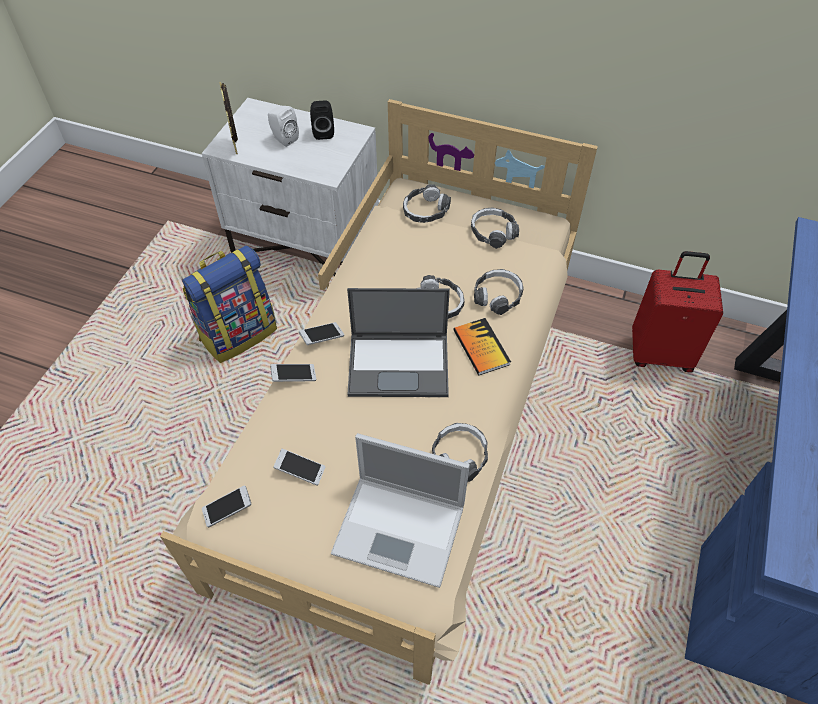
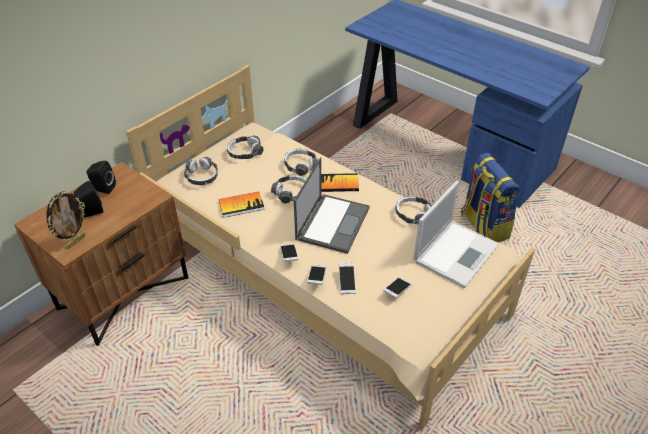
camera: 70 degrees left, 10 degrees down
(228, 509) = (414, 336): phone -> phone (347, 281)
(236, 146) = (75, 242): picture frame -> picture frame turned 60 degrees counterclockwise
(238, 333) = (191, 358): backpack -> backpack (483, 226)
(283, 139) = (91, 212): white speaker -> black speaker
(306, 244) = (123, 292): white nightstand -> brown nightstand
(391, 263) = (241, 205): none -> book
(660, 353) = (334, 150): red suitcase -> none

